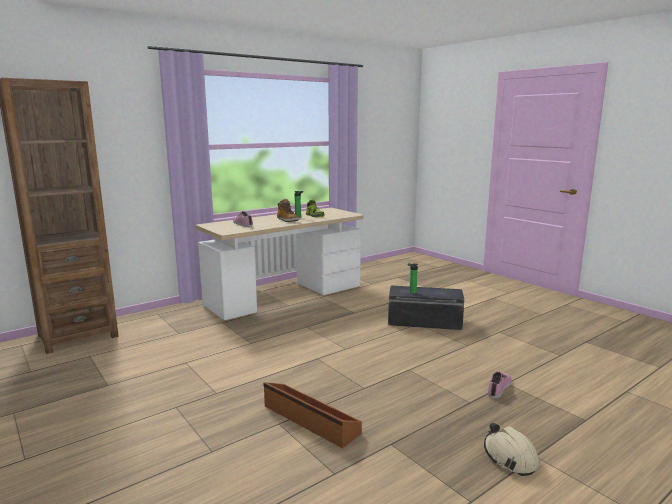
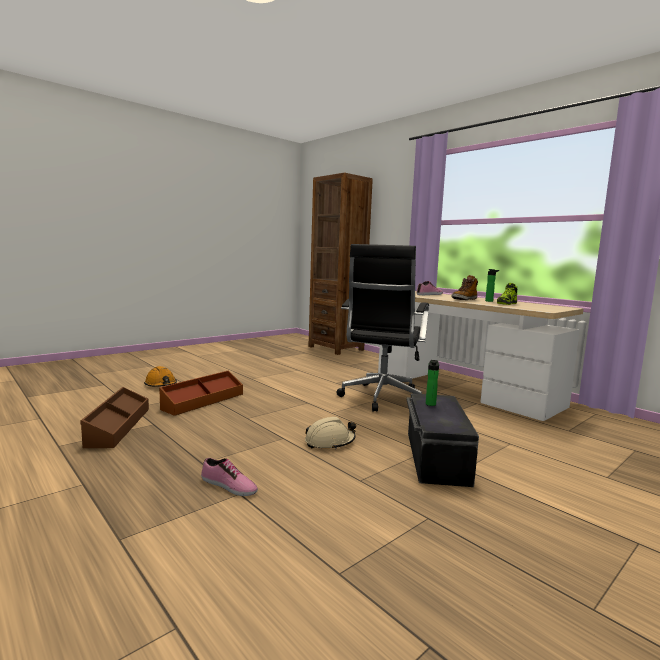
camera: 85 degrees right, 5 degrees down
(226, 468) = (161, 385): none -> orange hard hat
(308, 327) = (381, 399): none -> black office chair
(403, 470) = (117, 426): none -> brown storage box
(510, 457) = (93, 470): beige hard hat -> beige hard hat (330, 442)

